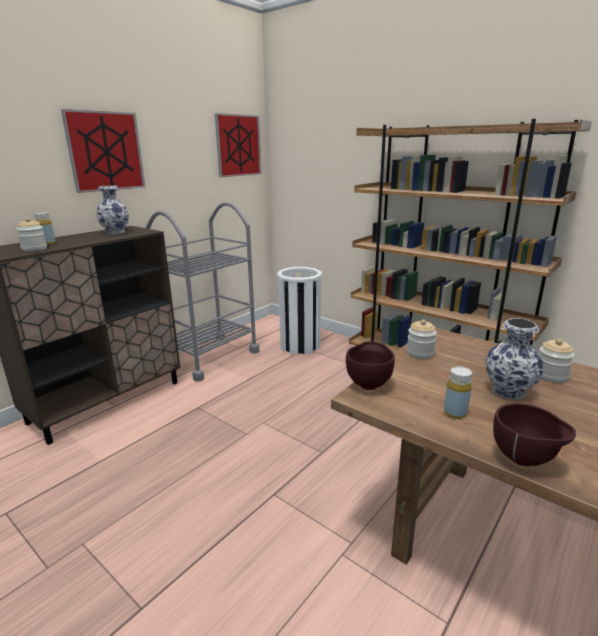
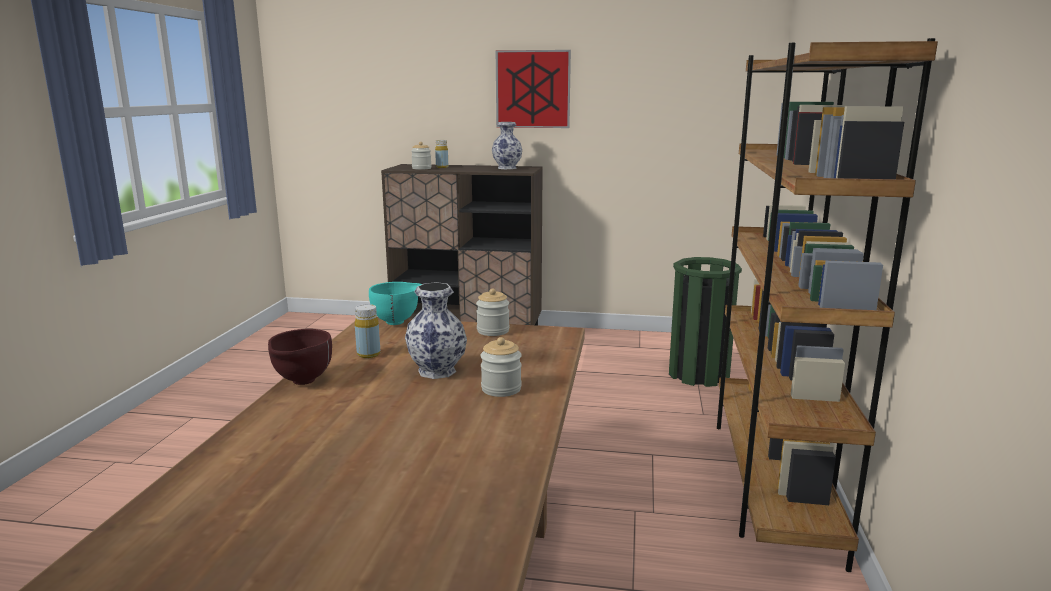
camera: 60 degrees right, 5 degrees down
(210, 357) = (597, 341): grey cart -> none
(238, 145) = (723, 85): picture -> none
(300, 346) = (699, 374): white trash can -> green trash can
(369, 384) = (398, 322): brown bowl -> turquoise bowl

